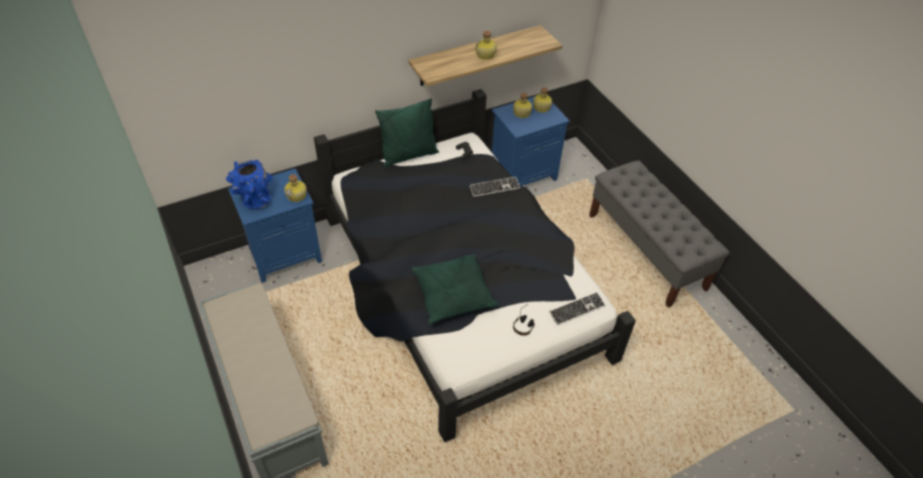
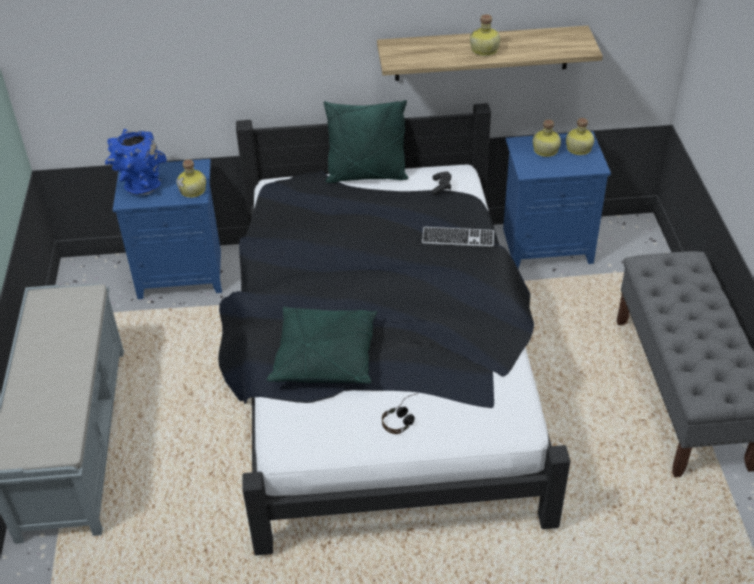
camera: 25 degrees right, 5 degrees down
(577, 309) = (486, 421): keyboard -> none

